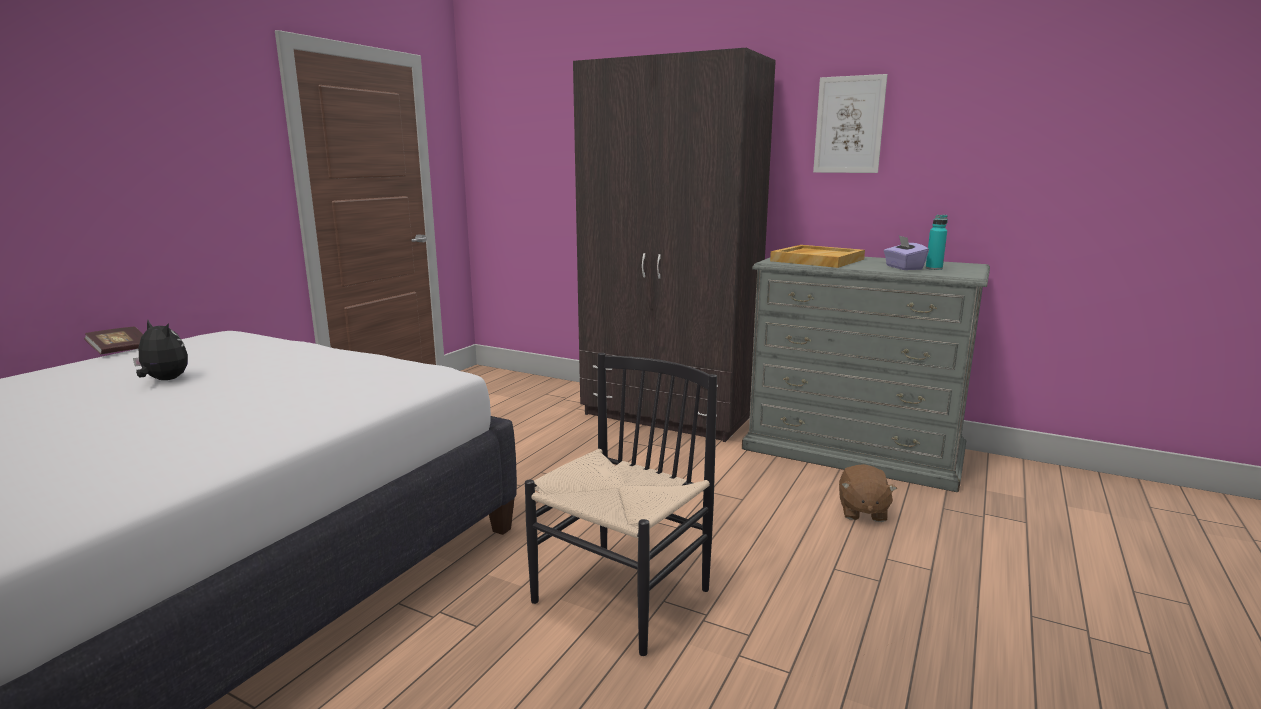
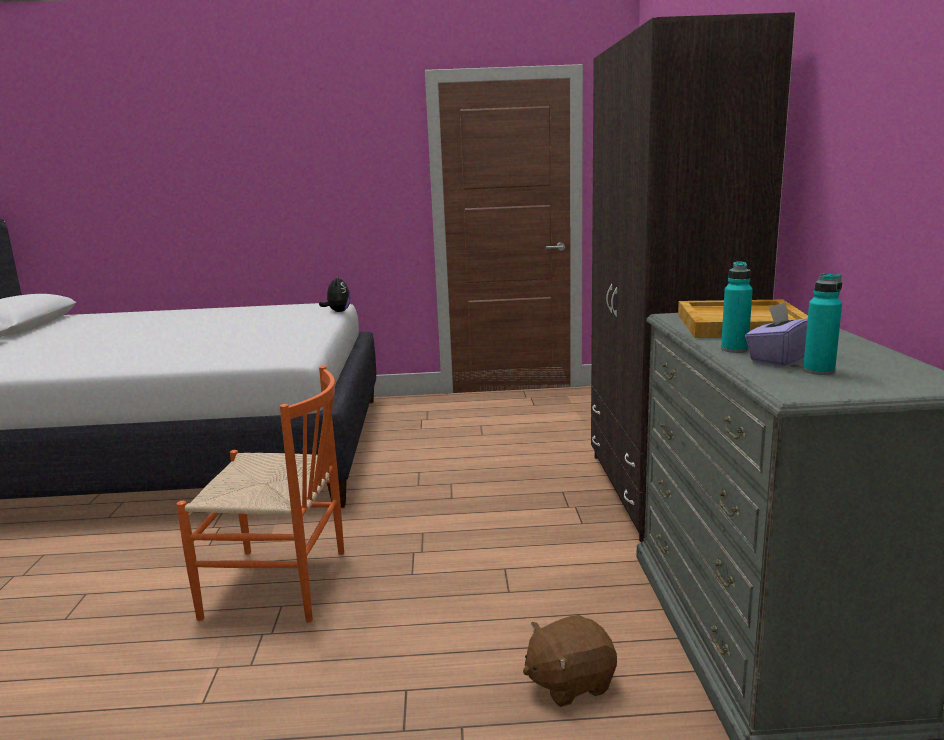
camera: 60 degrees right, 0 degrees up
(120, 350) = (274, 304): book -> none
(164, 380) = (227, 324): plush toy -> plush toy (338, 312)
(626, 593) = (283, 585): black chair -> orange chair
(849, 125) = (865, 105): picture -> none
(874, 268) = (734, 349): none -> turquoise bottle

